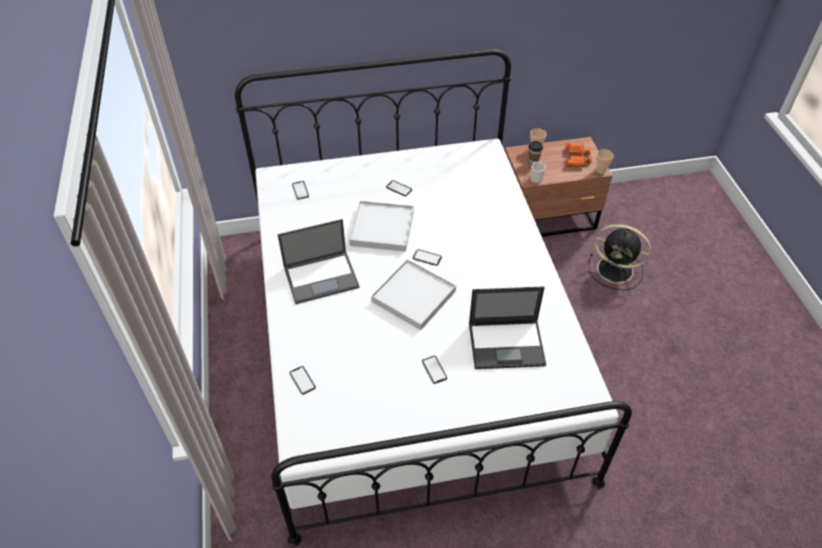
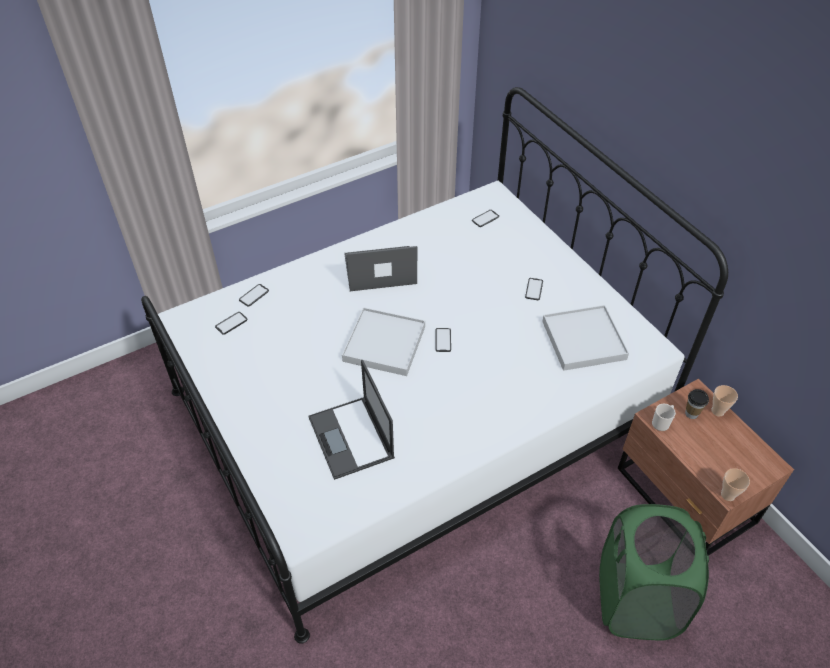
camera: 70 degrees right, 0 degrees up
(322, 276) = (379, 270): laptop -> laptop turned 120 degrees clockwise
(382, 228) = (466, 293): white tray -> white tray (584, 340)
(434, 370) = (296, 385): phone -> phone (231, 323)
(576, 158) = (733, 460): orange binoculars -> none
(616, 270) = (636, 601): black fan -> green laundry basket

